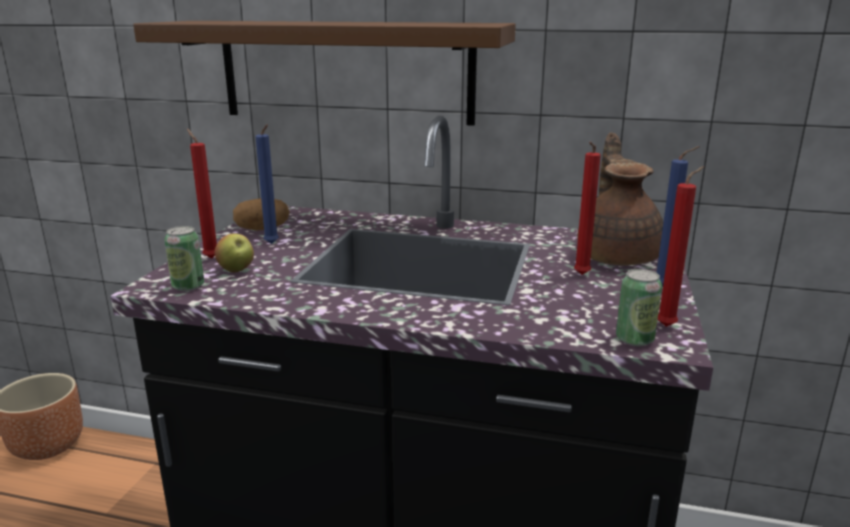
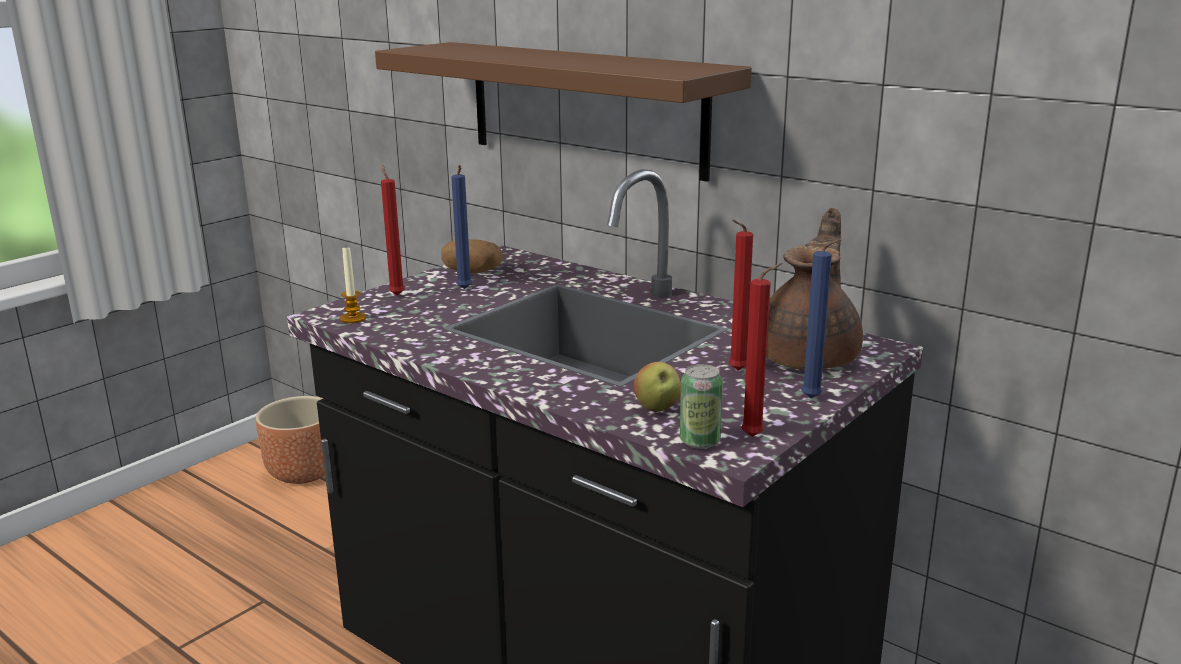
camera: 25 degrees right, 0 degrees up
(188, 286) = (353, 318): can -> candle
(236, 270) = (407, 310): apple -> apple (657, 408)

